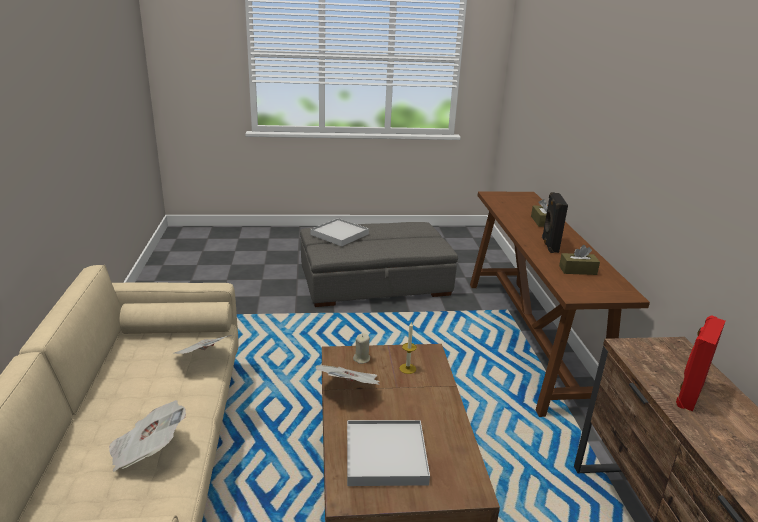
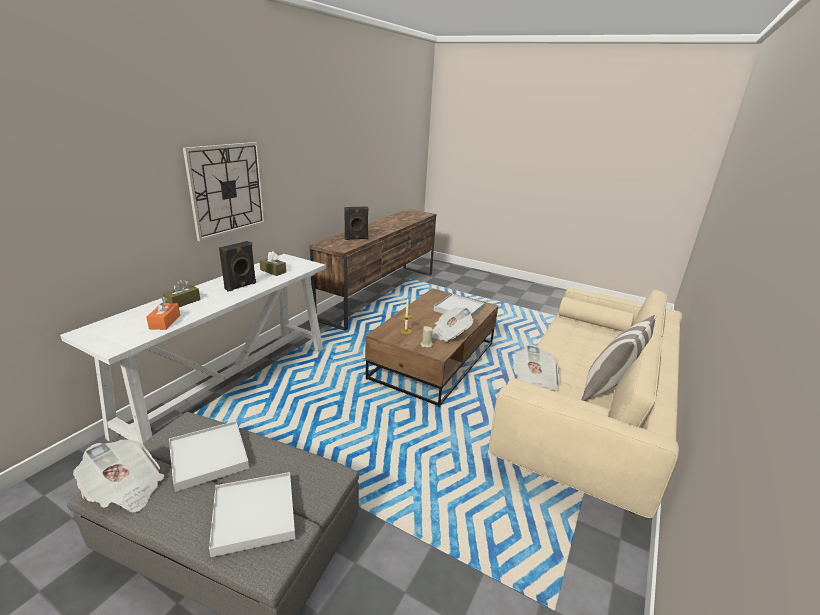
camera: 145 degrees left, 0 degrees up
(102, 386) = (609, 389): none -> pillow
(147, 451) = (573, 345): newspaper -> newspaper (125, 489)
(397, 240) = (208, 457): none -> white tray
(509, 209) = (165, 322): none -> orange tissue box
(528, 339) = (233, 386): brown console table -> white console table
(637, 161) = (227, 189): none -> wall clock
(688, 394) = (356, 239): red speaker -> black speaker

